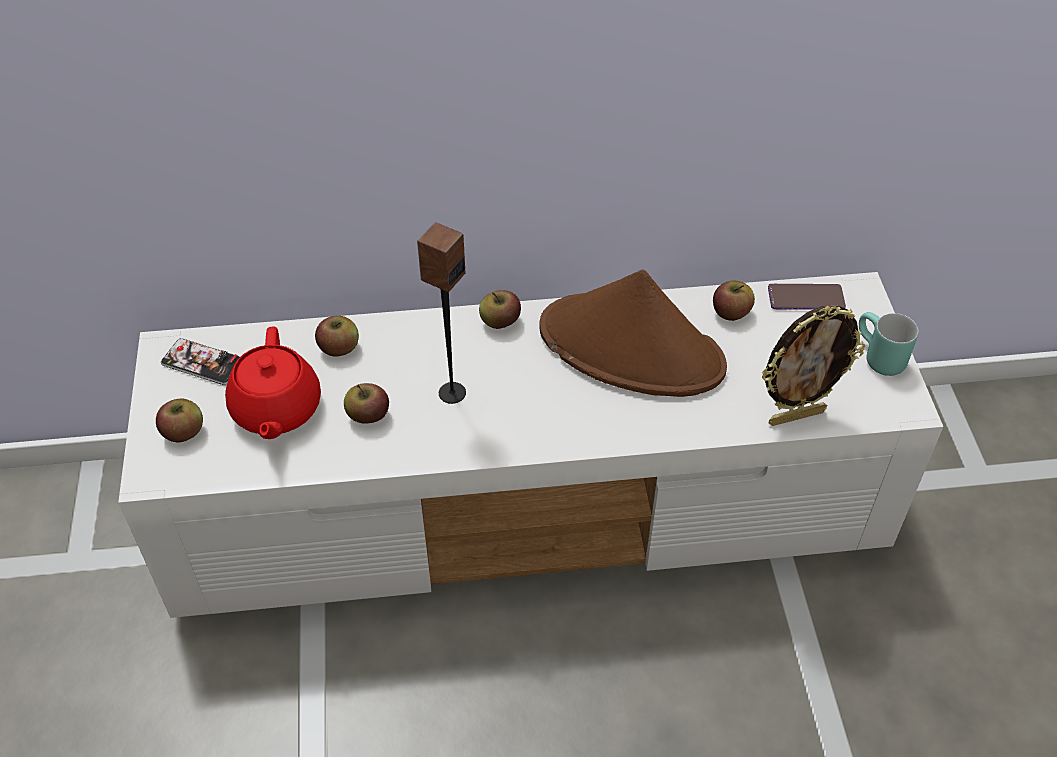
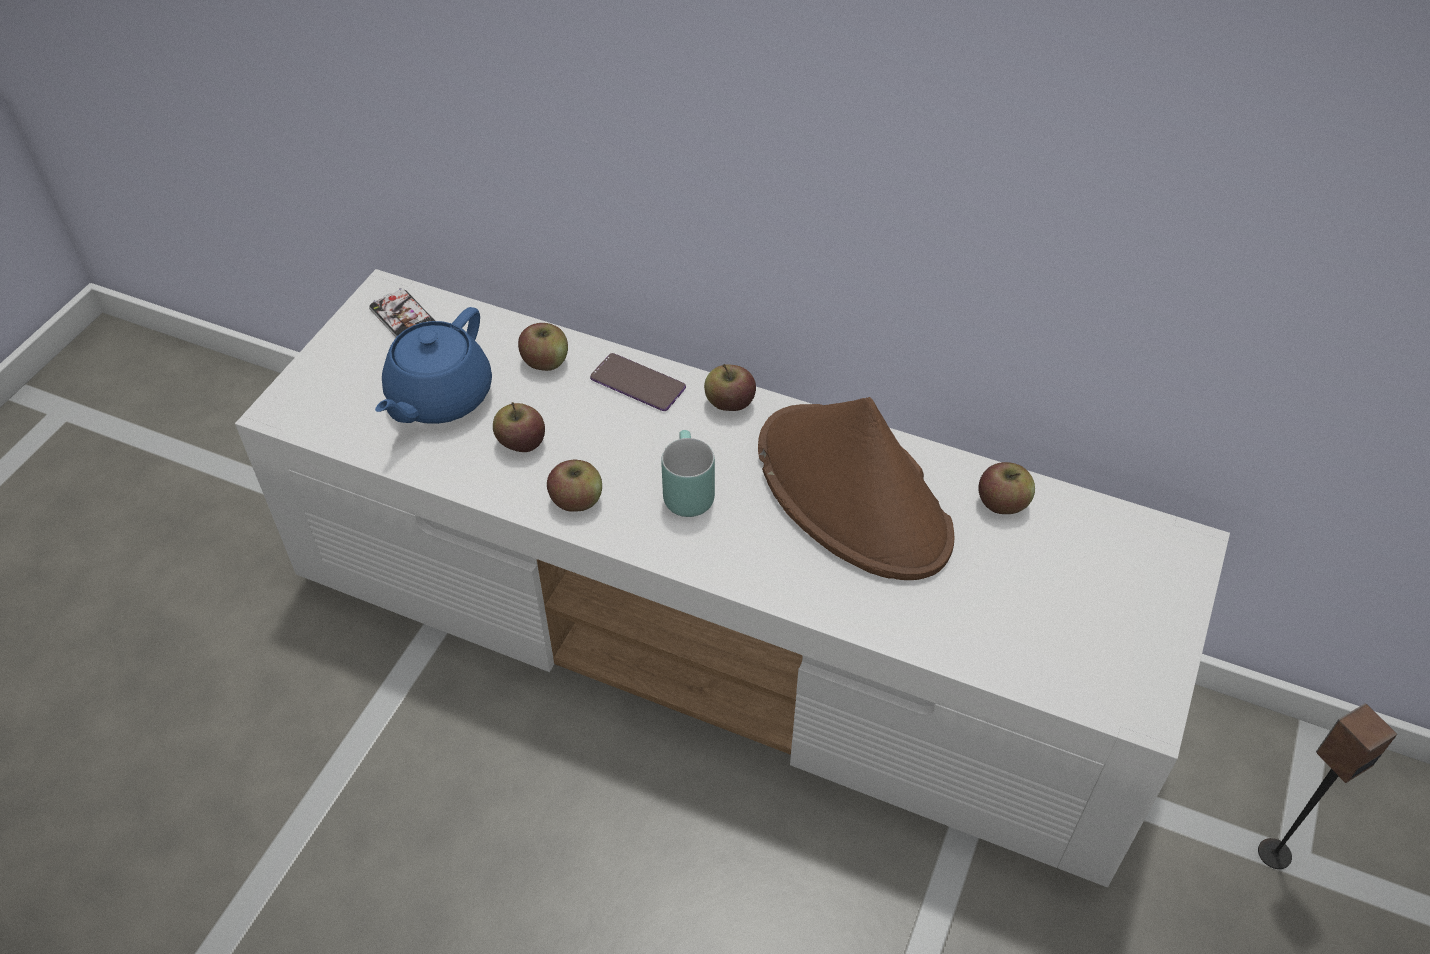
camera: 30 degrees right, 0 degrees up
(183, 432) = (340, 382): apple -> apple (576, 500)
(276, 410) = (438, 398): red teapot -> blue teapot
(451, 392) = (622, 456): speaker -> speaker (1274, 853)
(796, 415) = (992, 657): picture frame -> none
(806, 298) = (1110, 525): phone -> phone (638, 383)
(876, 358) = (1148, 635): turquoise mug -> turquoise mug (684, 490)

